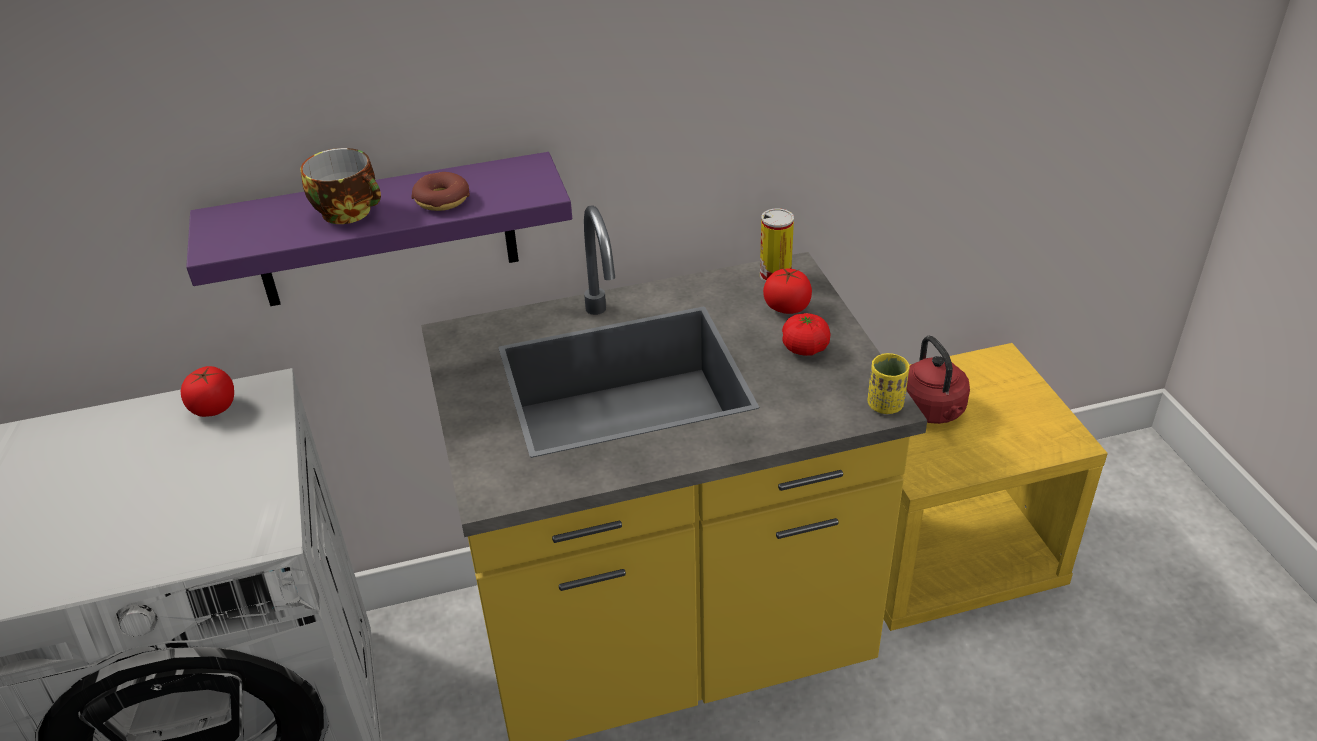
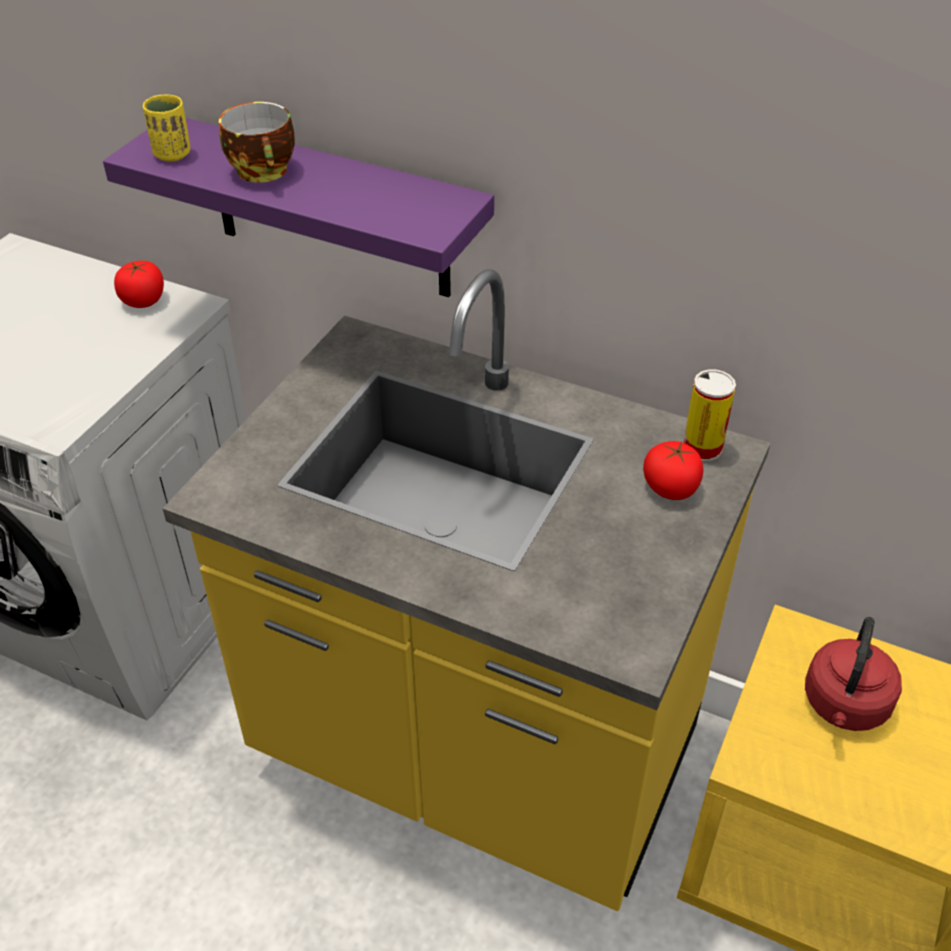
camera: 40 degrees right, 5 degrees up
(442, 200) = (343, 197): donut -> none
(805, 348) = (633, 540): tomato -> none
(885, 405) = (636, 652): yellow cup -> yellow cup (172, 154)

